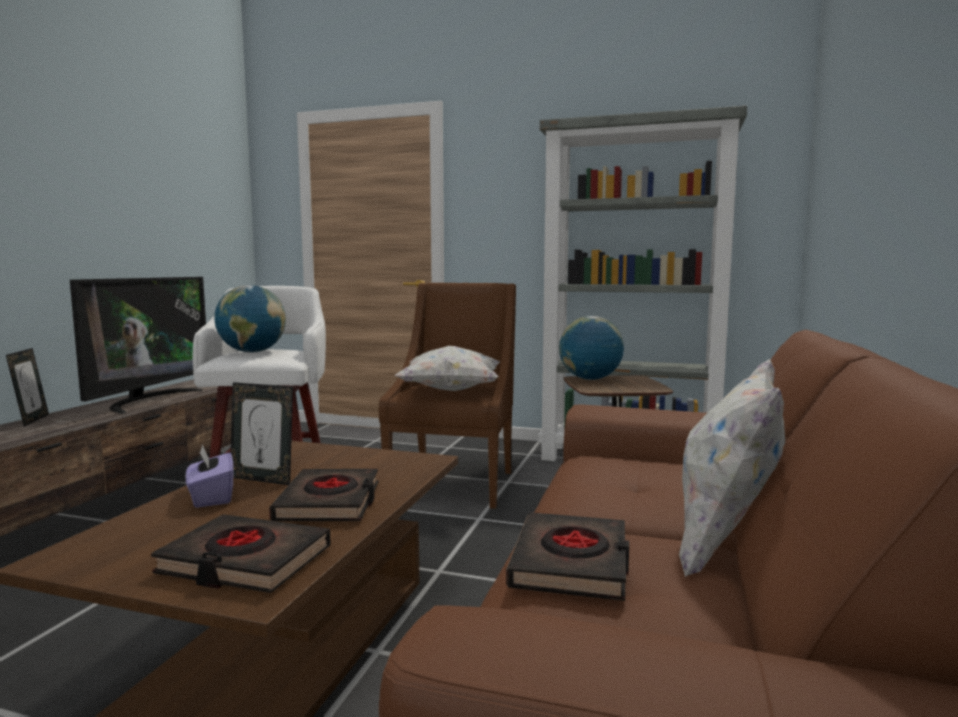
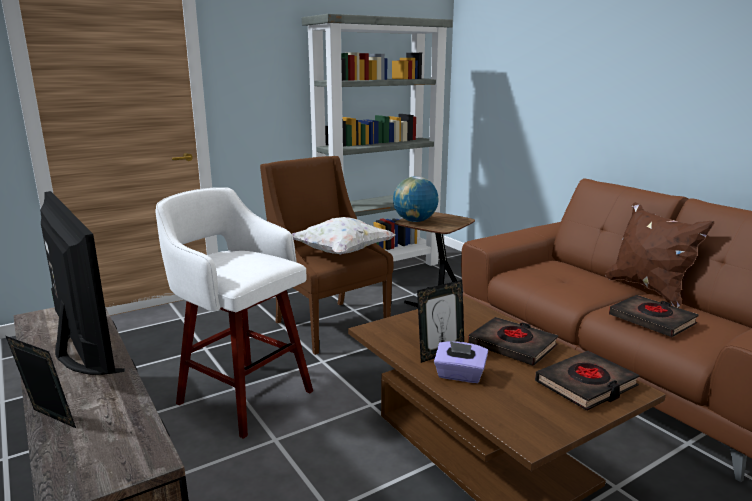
camera: 50 degrees left, 10 degrees up
(252, 352) = (235, 264): globe -> none
(727, 541) = (648, 290): white pillow -> brown pillow

